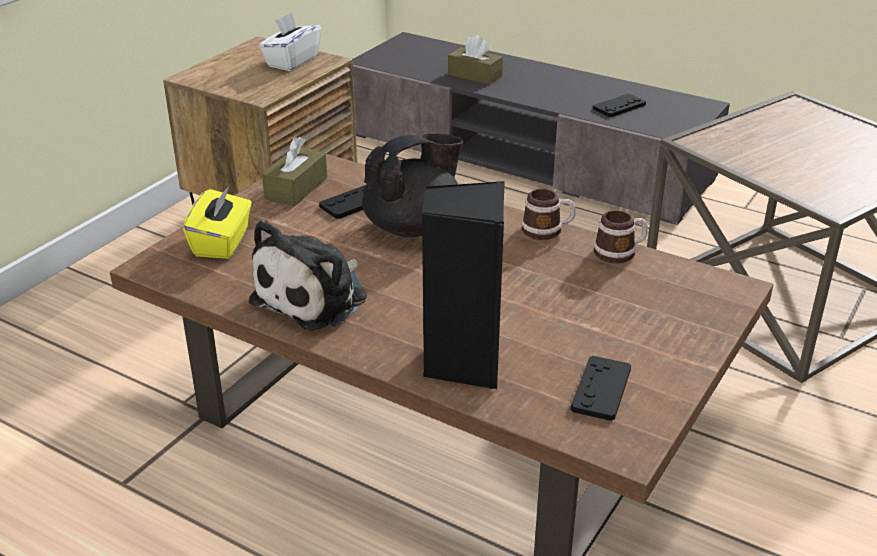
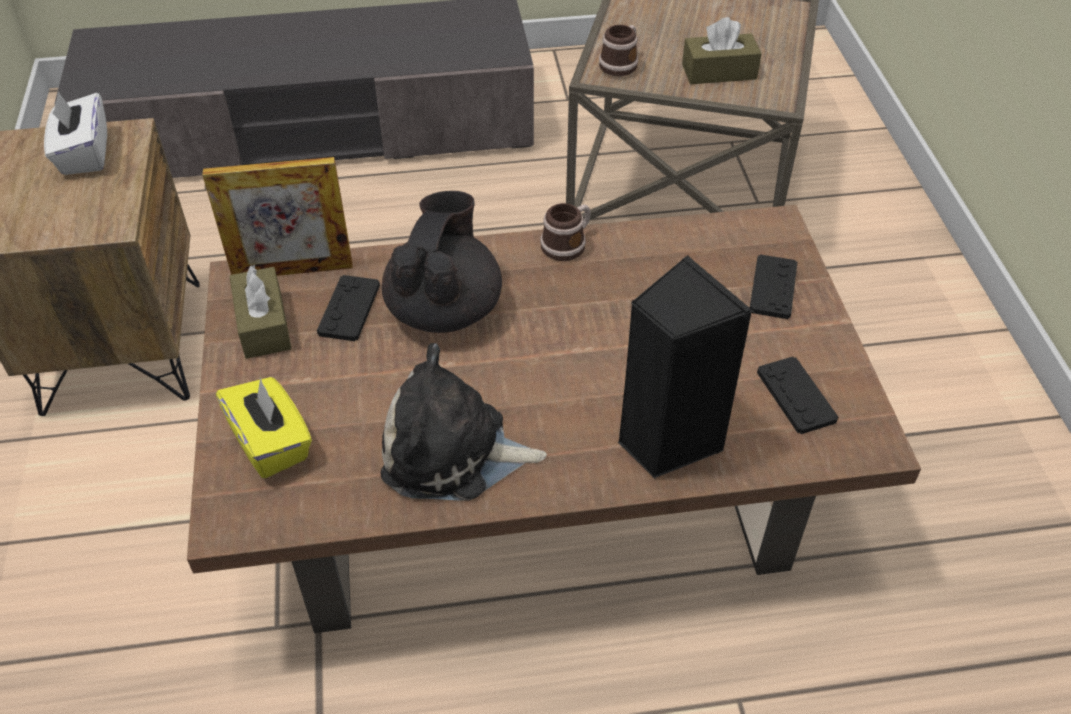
camera: 40 degrees left, 15 degrees up
(315, 298) = (453, 453): plush toy -> plush toy turned 105 degrees clockwise
(349, 171) = (293, 270): none -> picture frame
(475, 75) = (231, 62): brown tissue box -> brown tissue box (719, 72)
(619, 106) = (422, 43): black game controller -> black game controller (773, 288)
(620, 252) = (653, 236): mug -> mug (621, 63)

